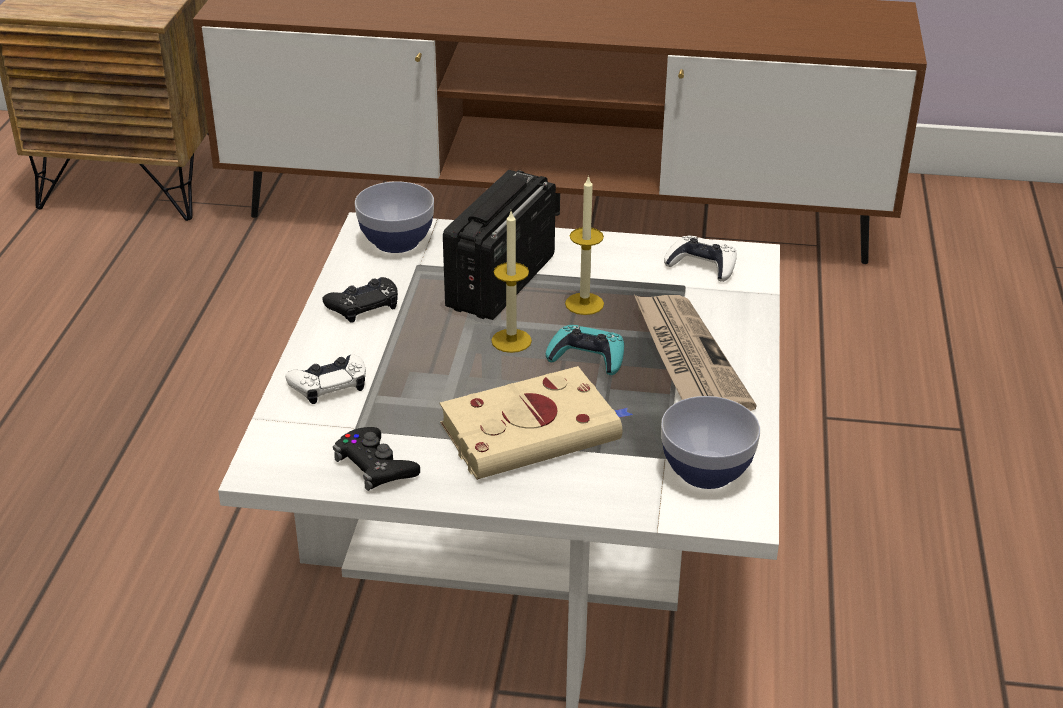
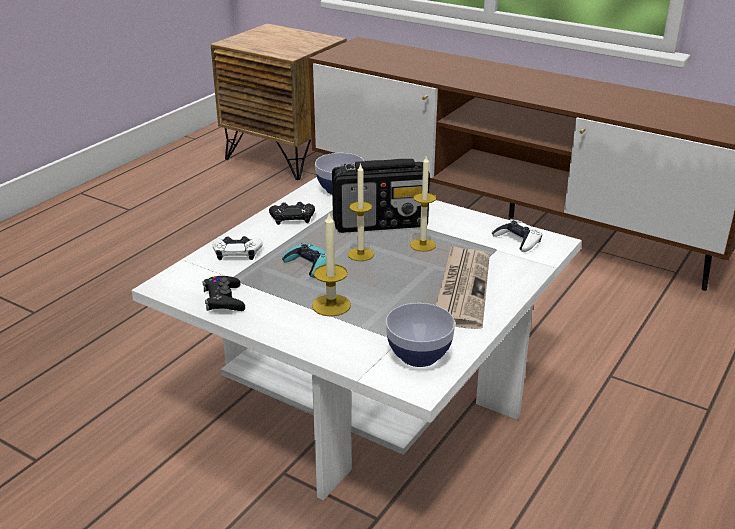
camera: 25 degrees right, 5 degrees down
(500, 283) = (381, 223): radio -> radio turned 150 degrees counterclockwise
(534, 431) = (331, 305): beige book -> candle
(587, 357) = (399, 273): turquoise game controller -> turquoise game controller (309, 265)

